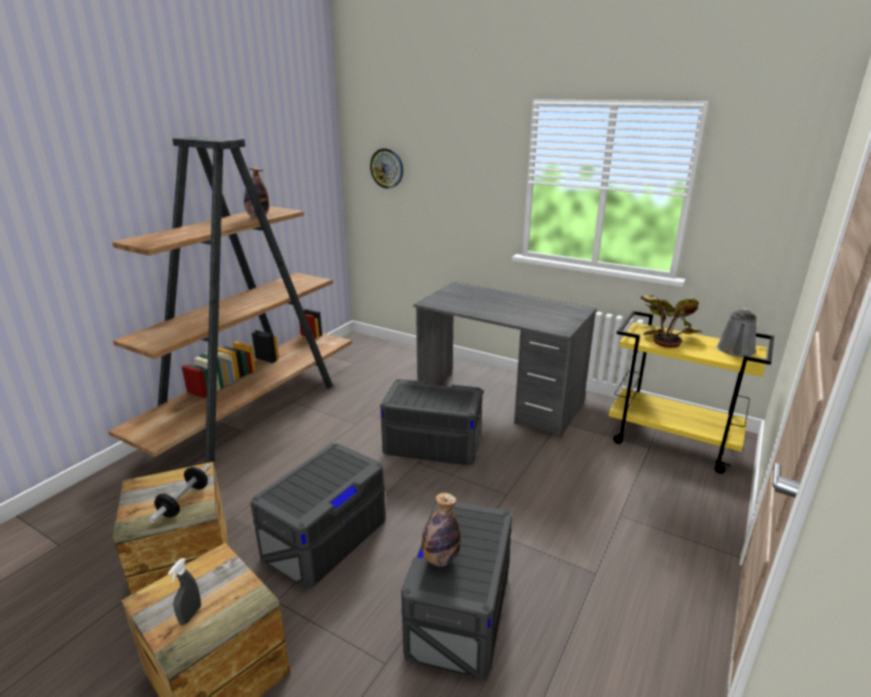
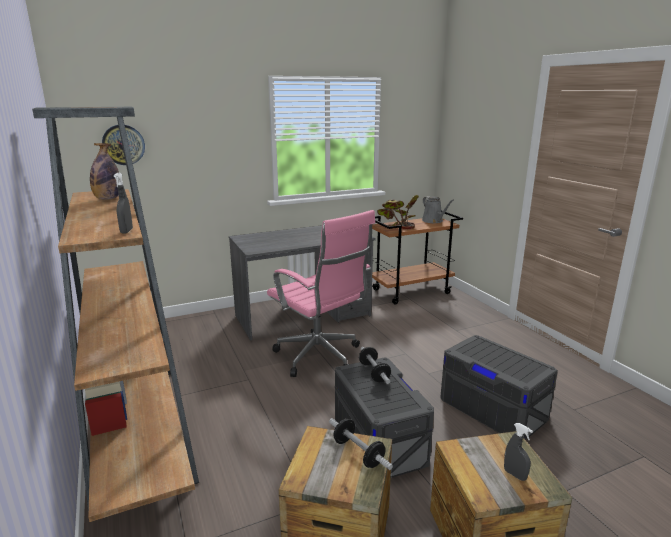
camera: 55 degrees left, 5 degrees down
(160, 243) = (126, 231): none -> grey spray bottle
(343, 467) = (374, 373): none -> dumbbell
(432, 444) = (320, 357): grey storage box -> pink office chair
(440, 559) = (504, 368): bottle -> none
(673, 442) = (411, 291): yellow cart -> brown cart

